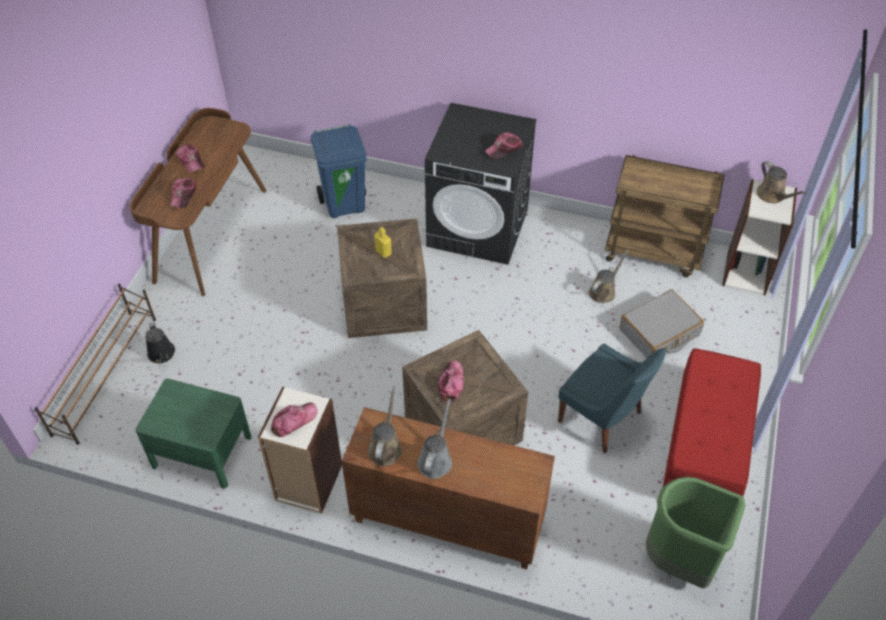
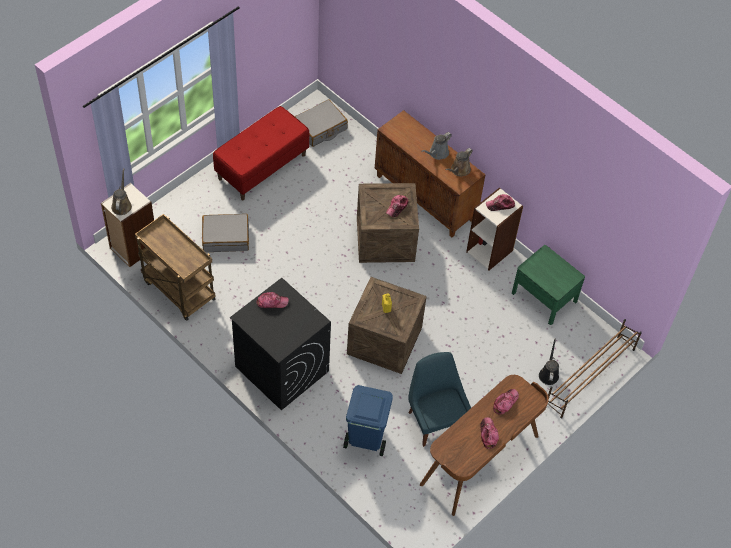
camera: 155 degrees left, 5 degrees up
(602, 419) = (302, 207): blue chair -> blue chair (436, 420)
(603, 291) = (235, 279): brown watering can -> none
(680, 561) = (320, 128): green trash can -> grey suitcase

